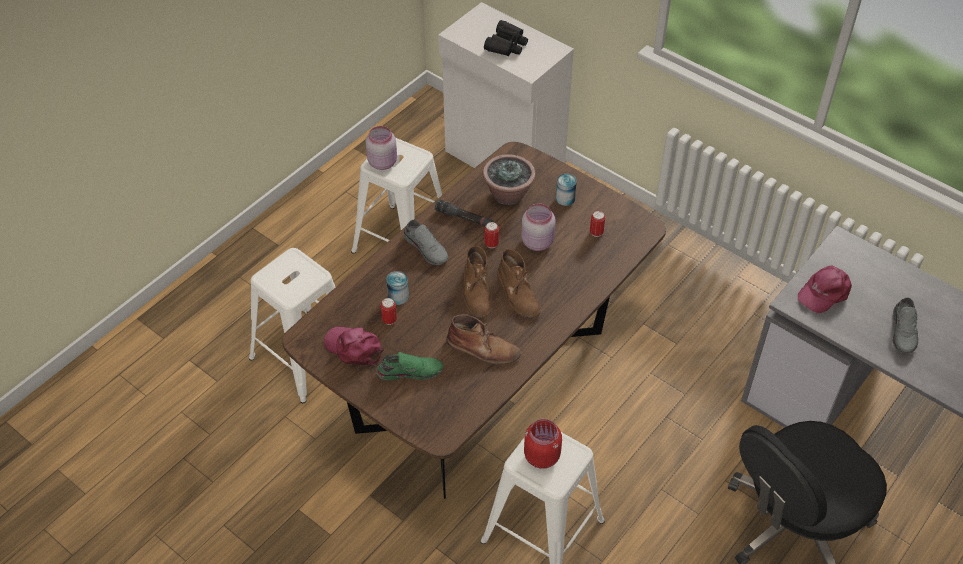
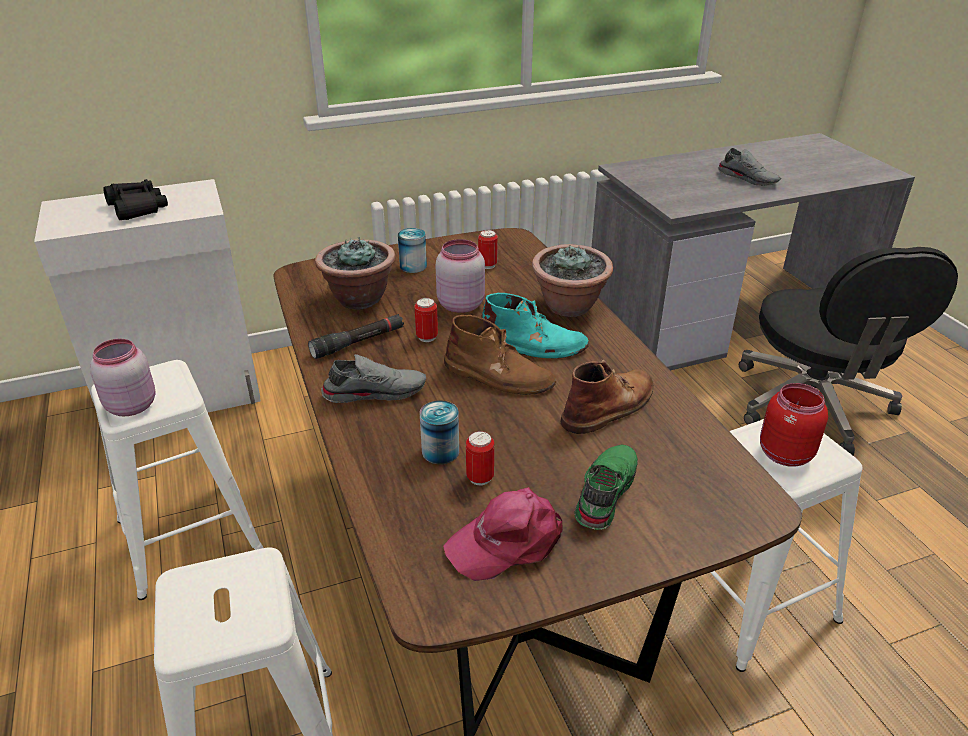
camera: 60 degrees left, 15 degrees down
(518, 293) = (533, 346): brown boot -> turquoise boot
(576, 293) = (569, 306): none -> potted plant
(824, 292) = (675, 192): pink cap -> none

